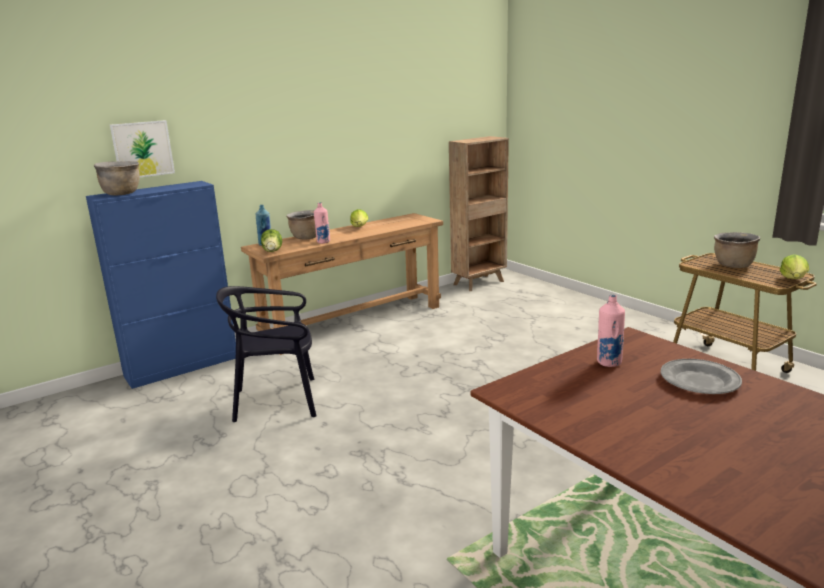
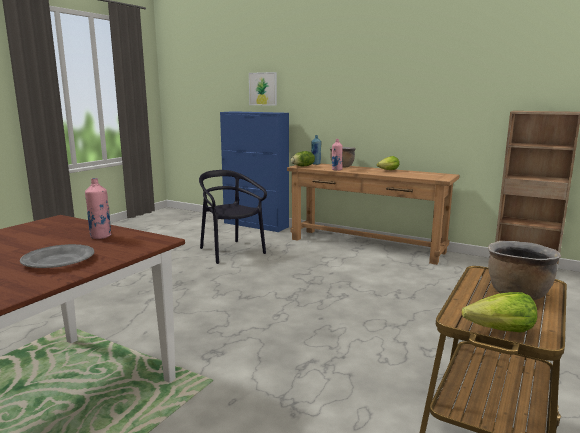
camera: 65 degrees right, 5 degrees down
(122, 193) = (240, 111): brown cooking pot -> none

